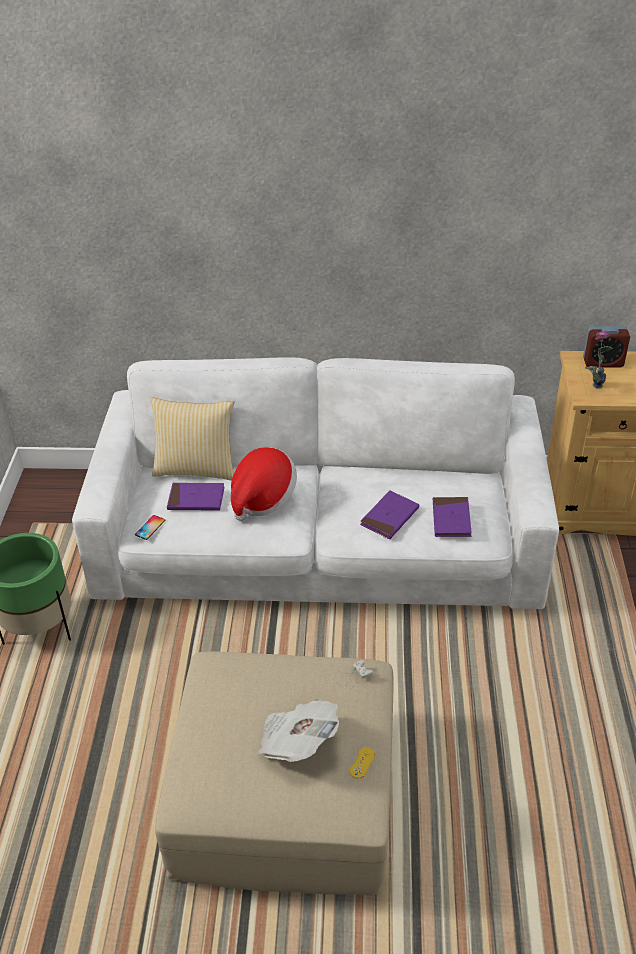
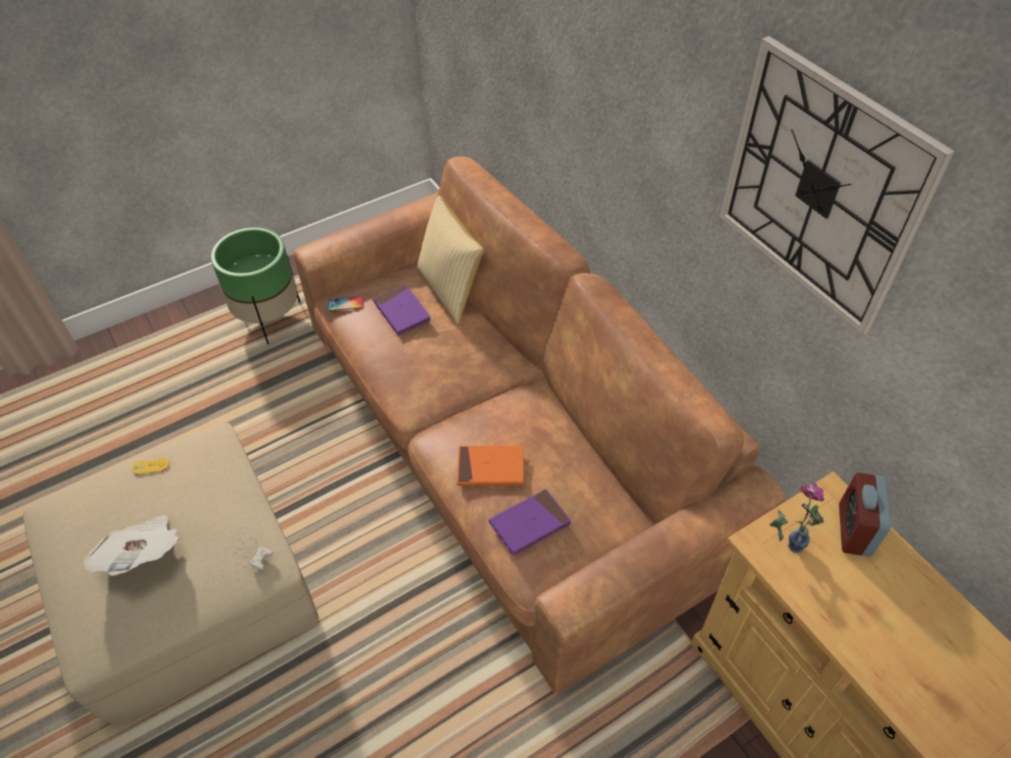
camera: 55 degrees right, 10 degrees up
(262, 498) = (439, 355): hat -> none
(319, 541) = (507, 439): white sofa -> brown sofa
(362, 762) = (145, 621): yellow game controller -> yellow game controller (150, 466)
(389, 517) = (490, 468): purple book -> orange book
(494, 183) = (820, 187): none -> wall clock
(603, 363) = (854, 530): alarm clock -> alarm clock turned 45 degrees clockwise

